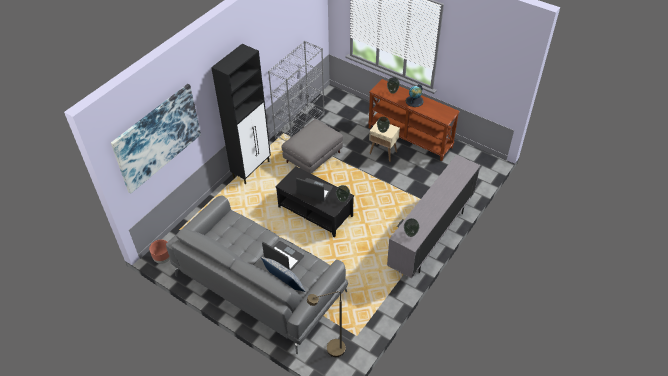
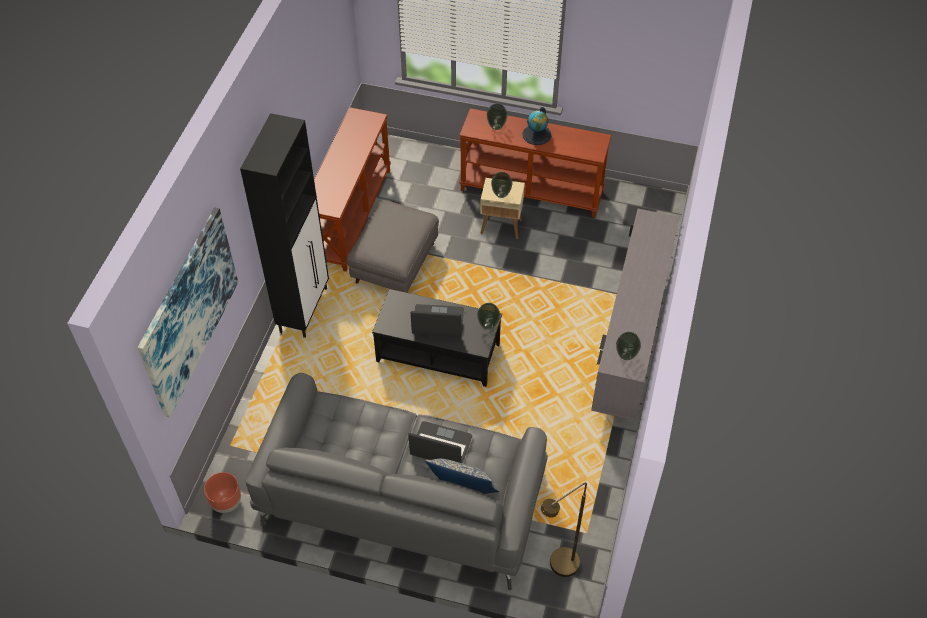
camera: 20 degrees left, 5 degrees up
(300, 126) = (350, 215): grey bookcase -> brown console table

